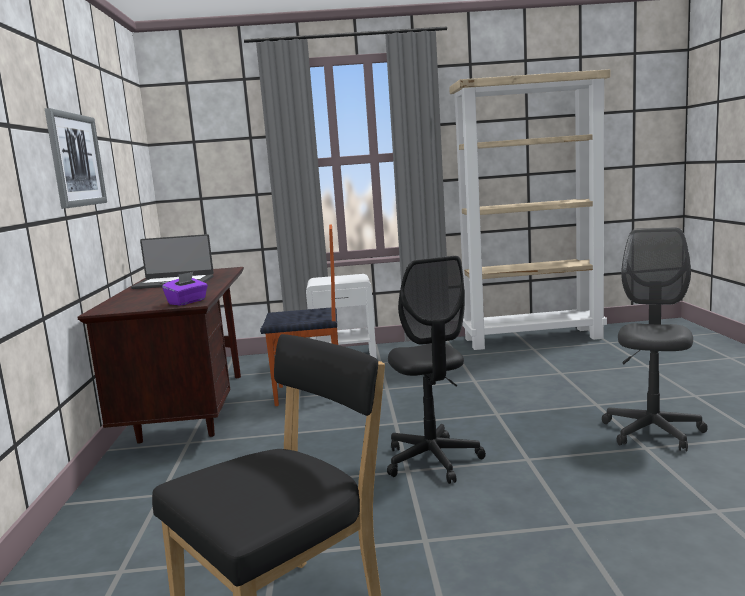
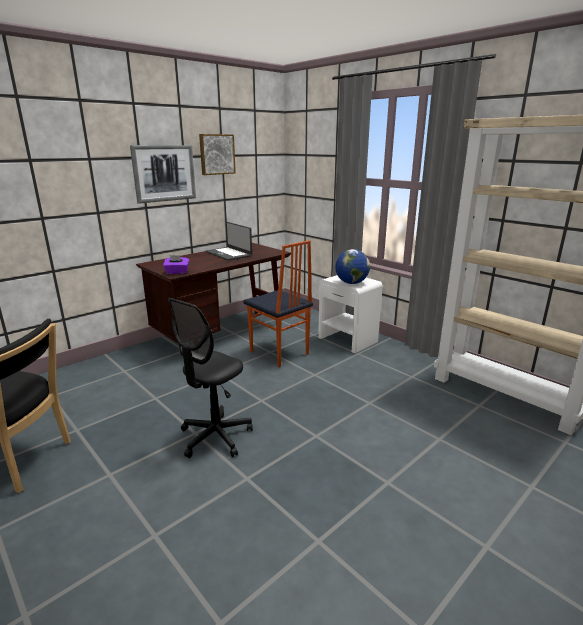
camera: 50 degrees right, 10 degrees up
(109, 136) = (216, 154): none -> picture
(347, 280) = (351, 283): none -> globe
(652, 432) = (357, 536): grey office chair -> none

